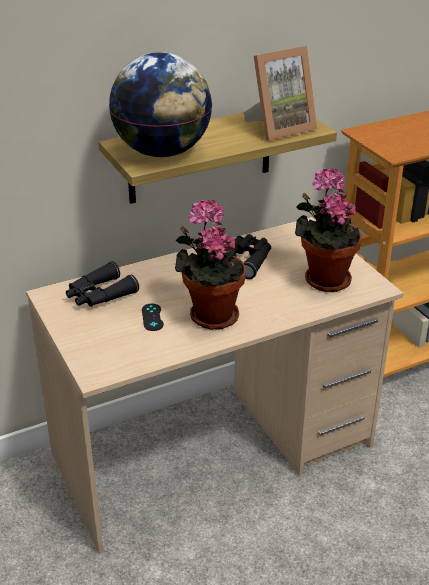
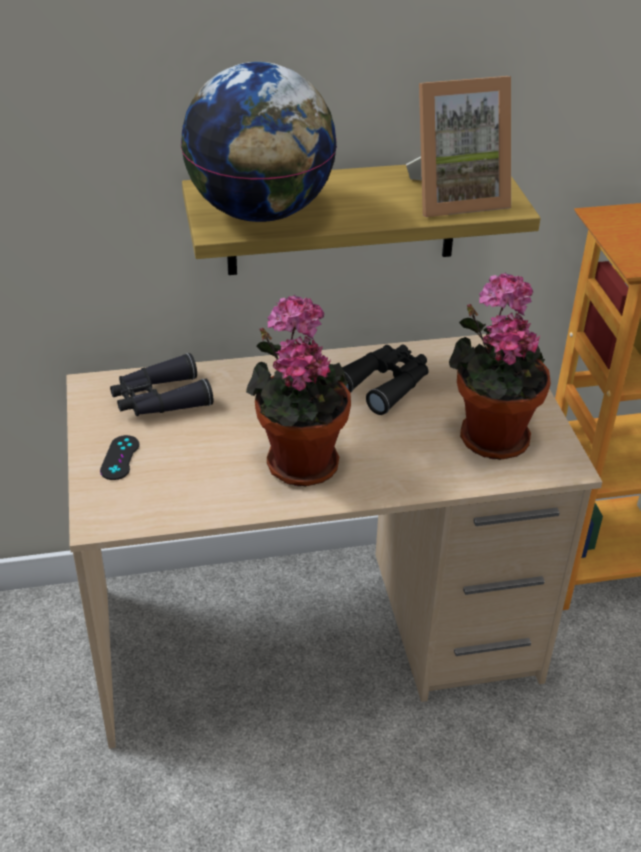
camera: 15 degrees right, 5 degrees up
(152, 317) = (215, 448): black game controller -> black game controller (120, 458)

